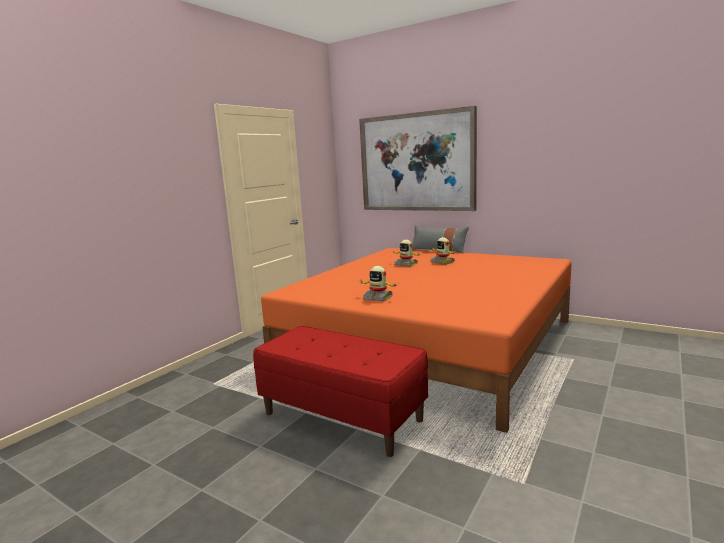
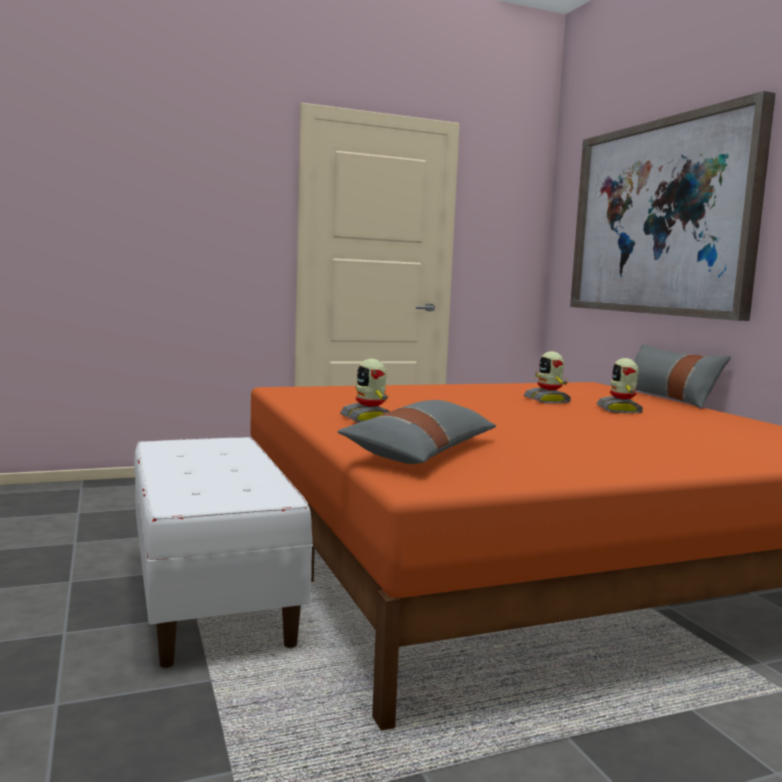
camera: 35 degrees right, 5 degrees down
(342, 417) = (212, 593): red bench -> white bench
(448, 307) = (422, 451): none -> grey pillow

